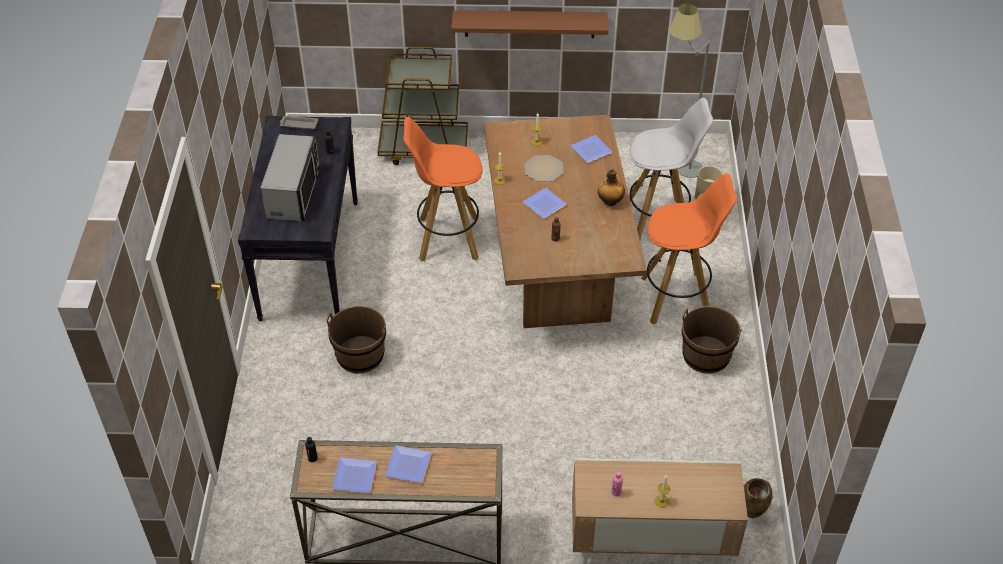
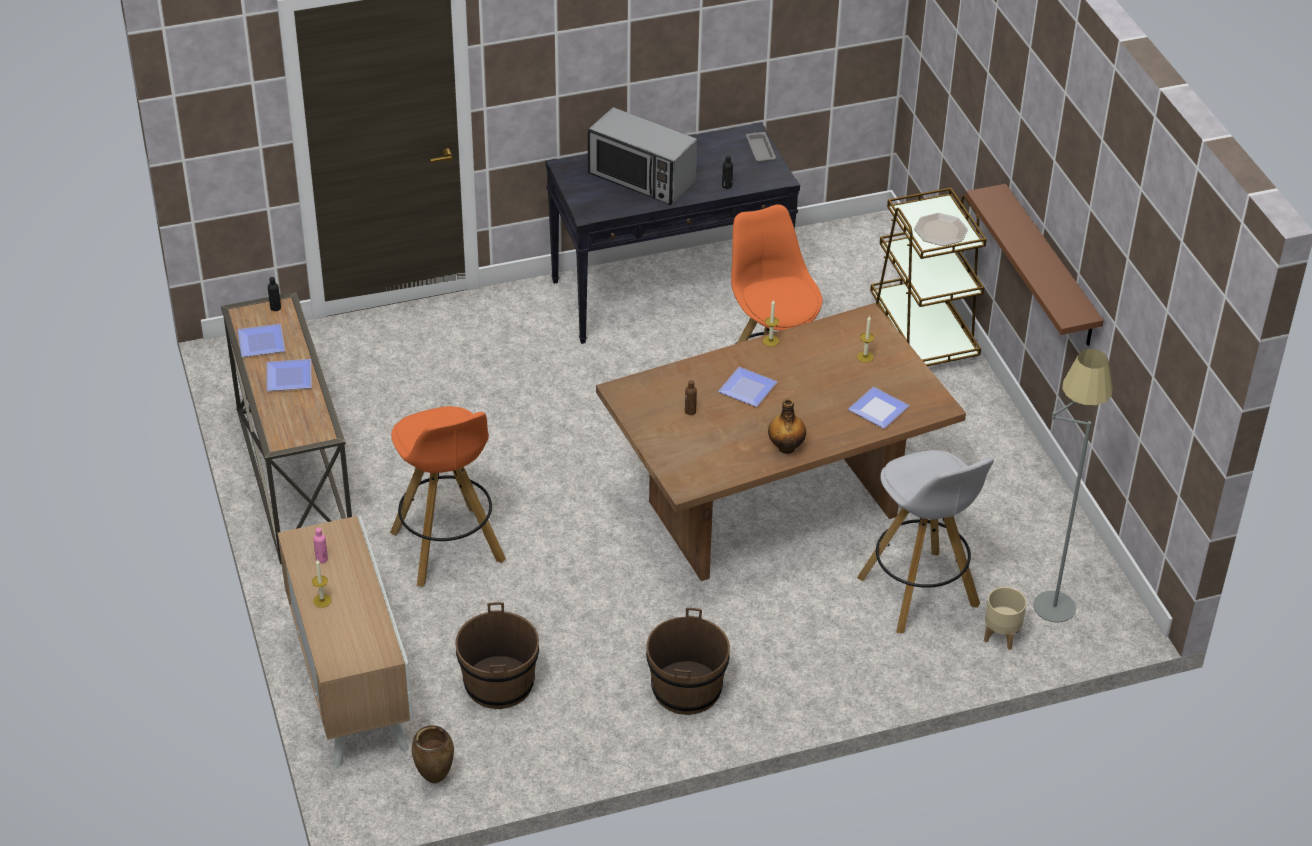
camera: 70 degrees right, 5 degrees down
(294, 193) = (641, 178): microwave -> microwave turned 45 degrees clockwise
(360, 355) = (538, 373): brown bucket -> brown bucket (499, 683)
(543, 169) = (814, 374): plate -> plate (940, 231)
(677, 298) = (778, 640): orange stool -> orange stool (448, 548)

